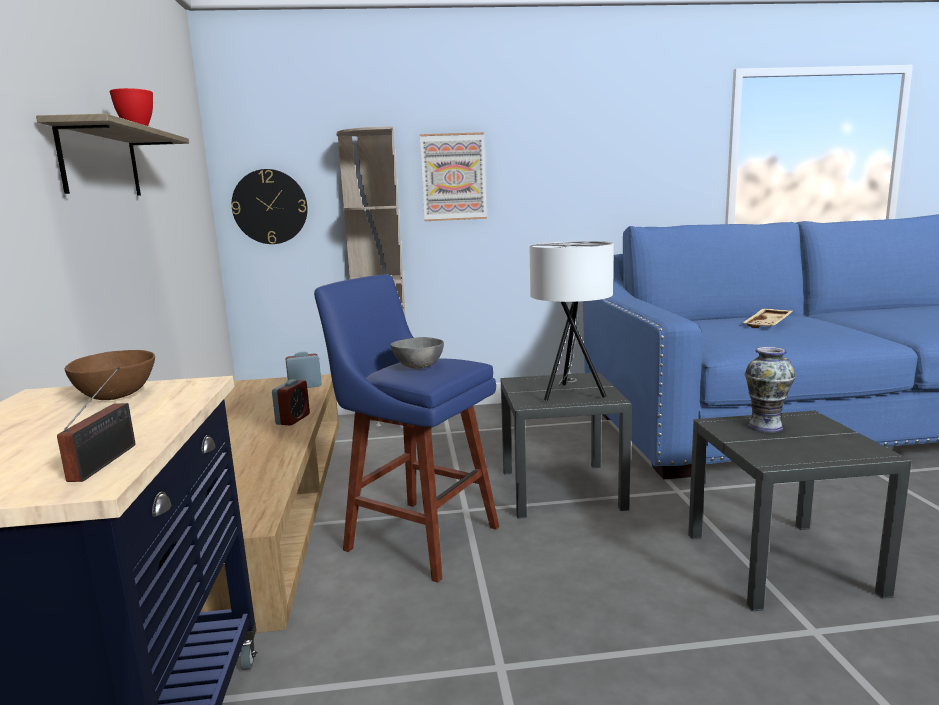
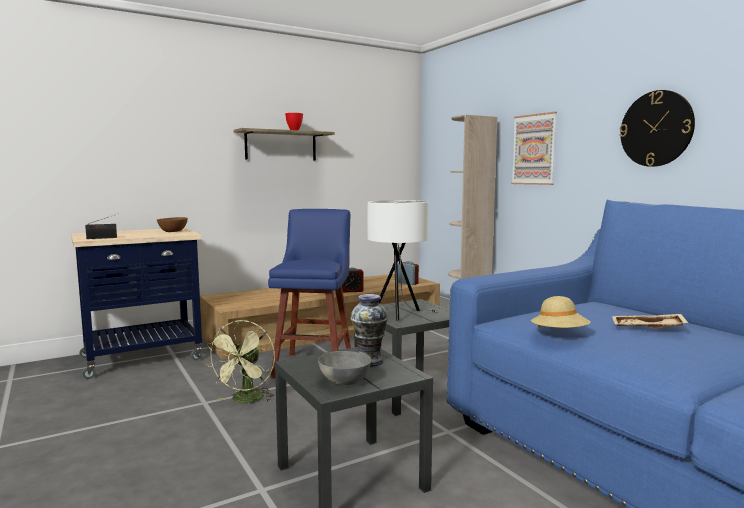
camera: 65 degrees right, 5 degrees down
(270, 207) = (440, 168): wall clock -> wall clock (656, 128)
(418, 367) = (309, 261): grey bowl -> grey bowl (343, 381)
(521, 618) = (246, 401): none -> green fan
(781, 343) = (559, 335): none -> beige hat

